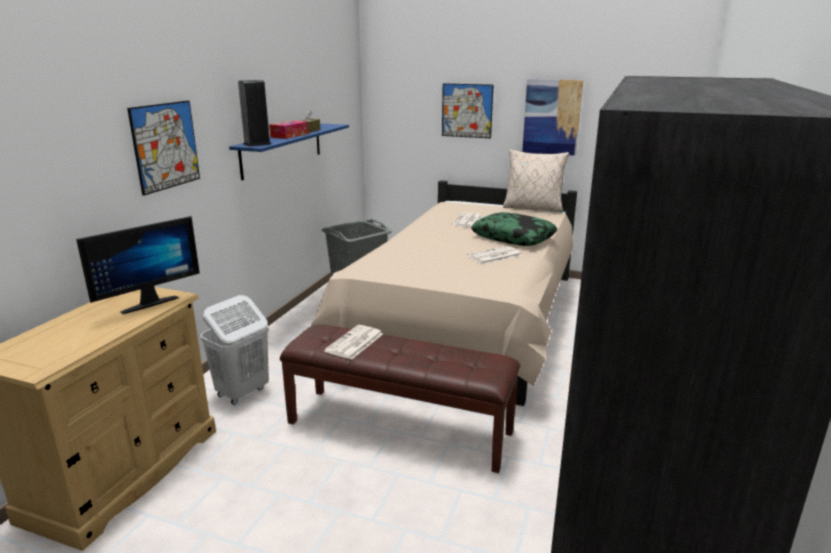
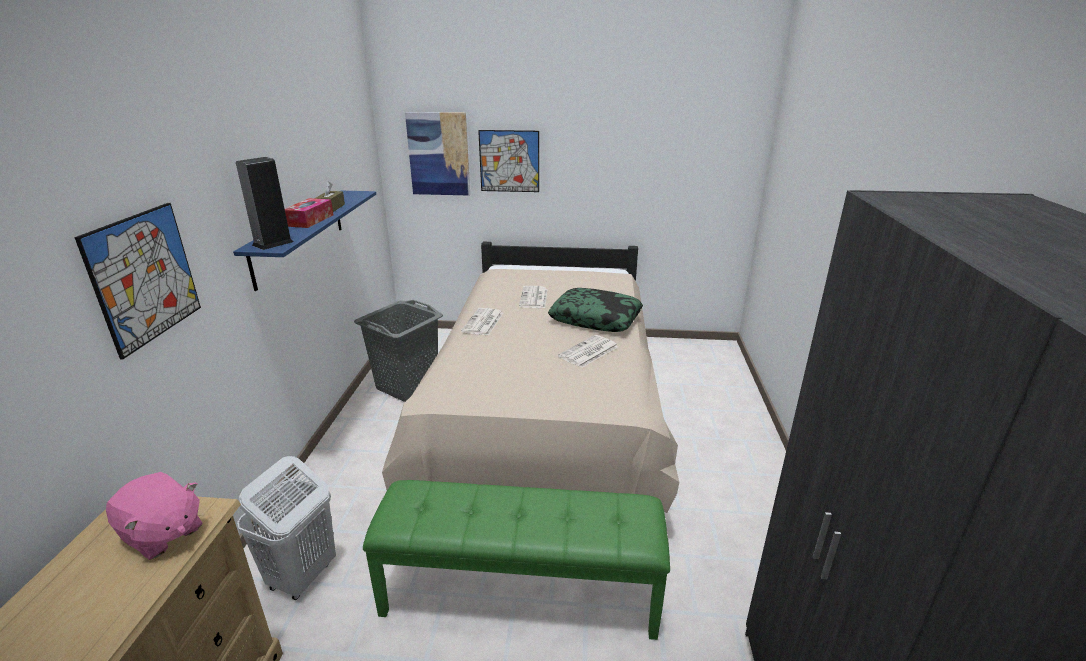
camera: 15 degrees left, 5 degrees up
(147, 302) = (162, 534): monitor -> pink plush toy
(354, 343) = (459, 509): newspaper -> newspaper (483, 322)
(400, 427) = (521, 591): brown bench -> green bench
(533, 208) = (595, 270): beige pillow -> none
(552, 117) = (607, 166): picture -> picture (439, 154)

